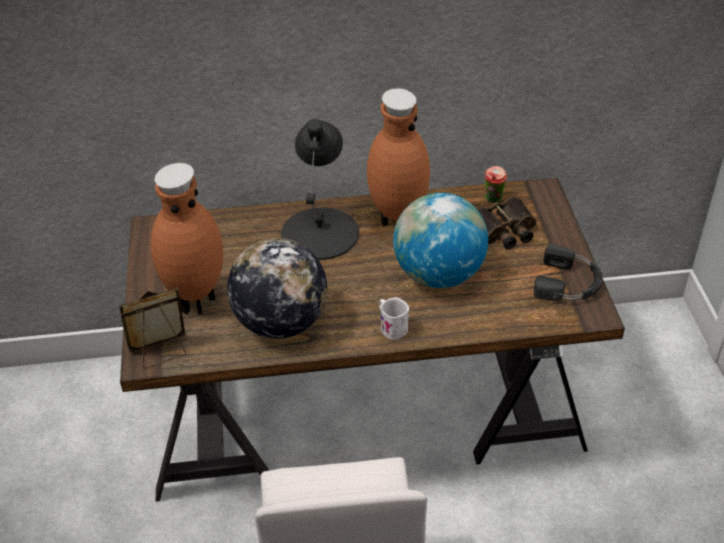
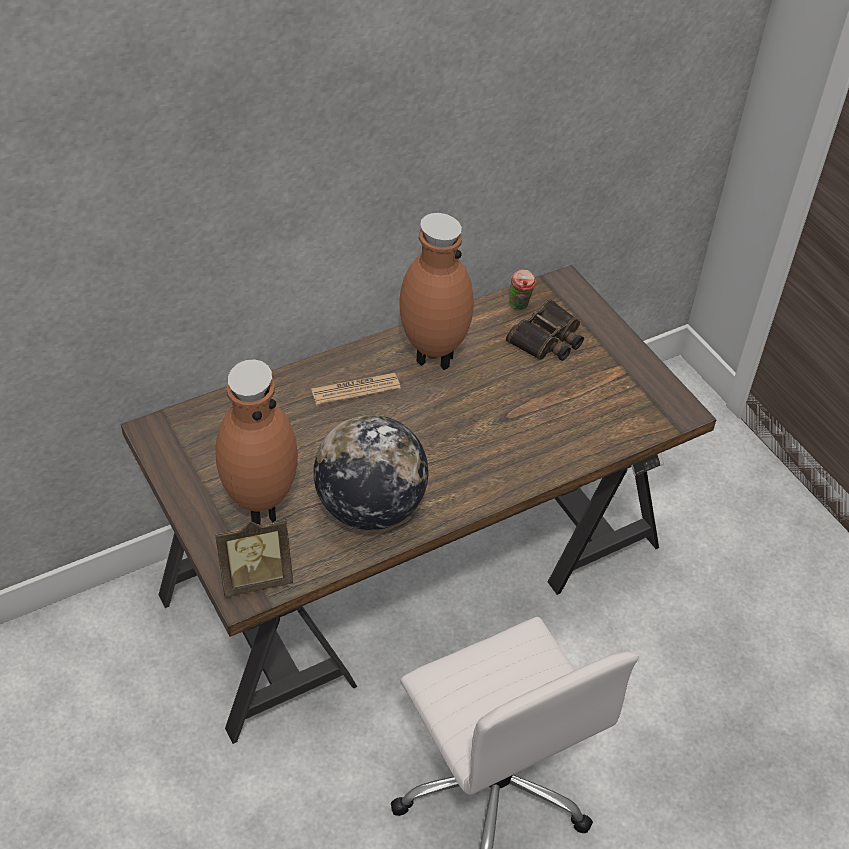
camera: 25 degrees left, 5 degrees up
(161, 352) = (256, 579): picture frame -> picture frame turned 150 degrees counterclockwise
(320, 232) = (355, 389): black table lamp -> newspaper
(391, 327) = (490, 481): white mug -> none
(438, 275) = (507, 408): globe -> none
(569, 283) = (641, 384): black headphones -> none

